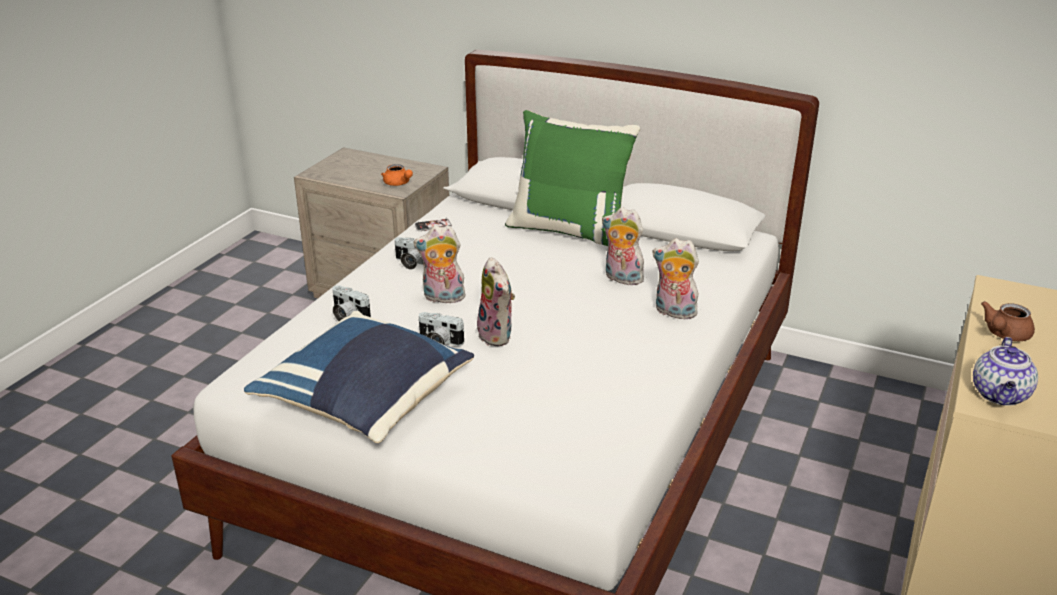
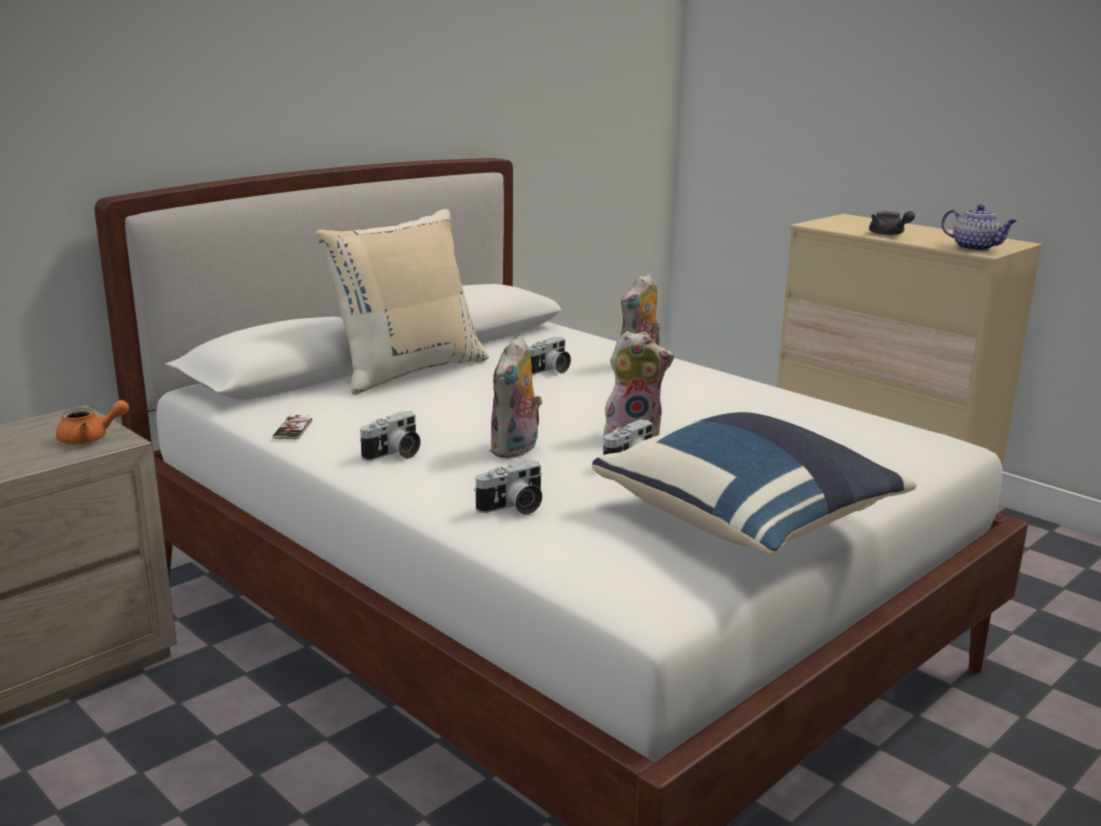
camera: 70 degrees left, 10 degrees down
(570, 230) = (407, 370): green pillow -> beige pillow
(621, 279) = (549, 370): plush toy -> camera
(1004, 335) = (889, 234): brown teapot -> grey teapot

